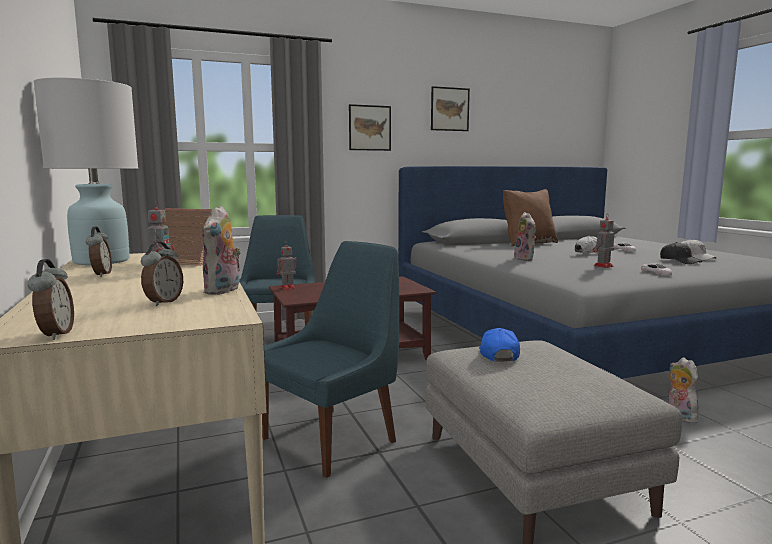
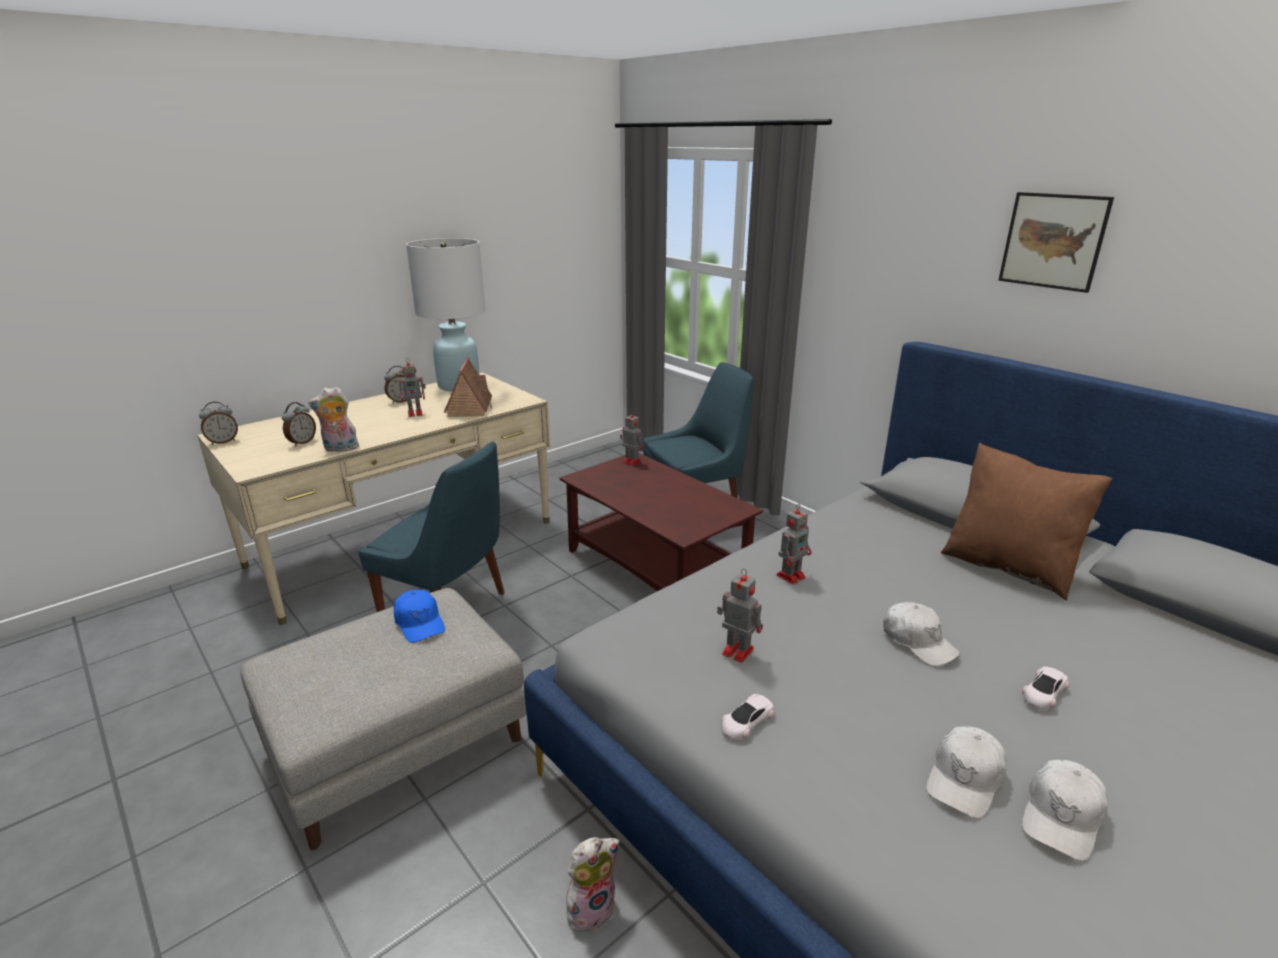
camera: 70 degrees right, 15 degrees up
(163, 302) = (302, 442): alarm clock -> alarm clock turned 60 degrees counterclockwise
(369, 128) = (887, 264): picture -> none
(498, 354) = (419, 623): blue cap -> blue cap turned 75 degrees clockwise
(525, 259) = (791, 575): plush toy -> toy robot
(679, 261) = (965, 779): black cap -> white cap

